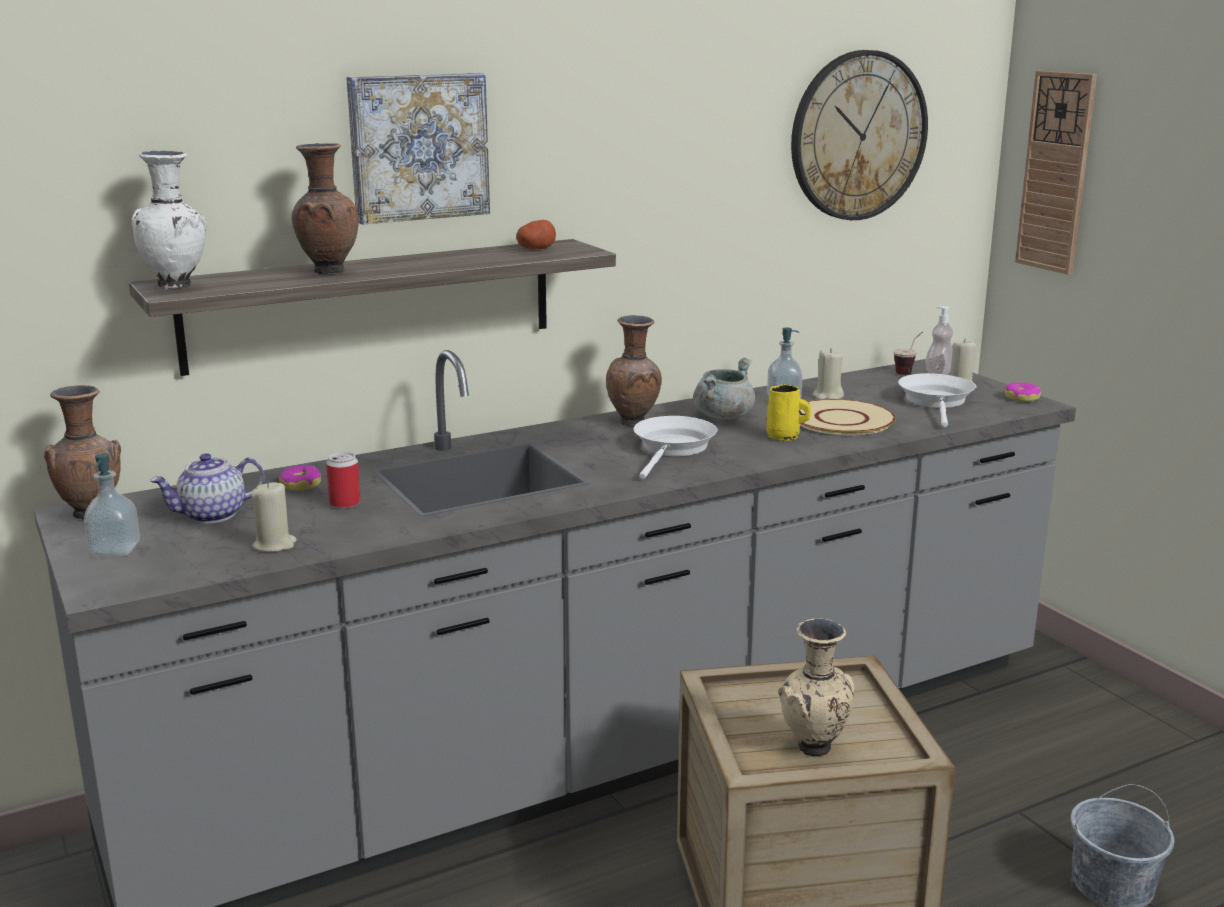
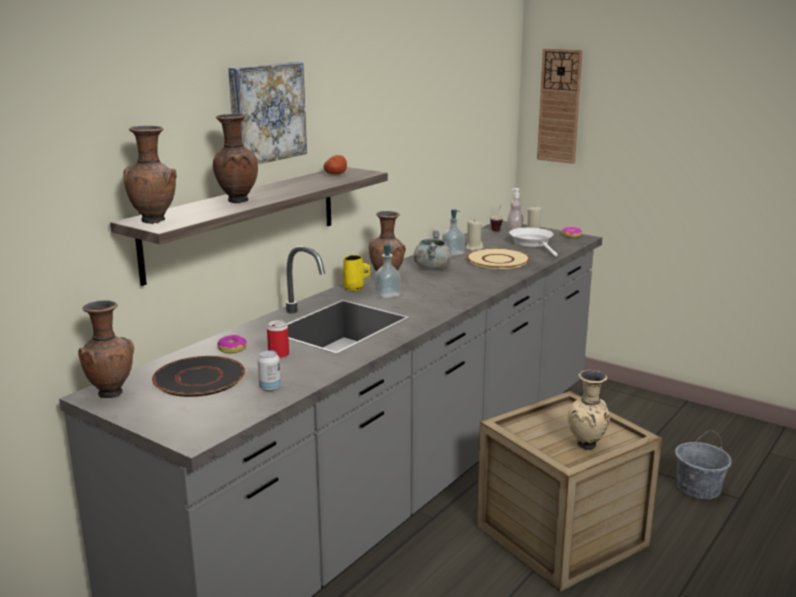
camera: 25 degrees left, 0 degrees up
(115, 550) = (164, 412): soap dispenser -> soap dispenser (387, 295)
(177, 286) = (155, 221): white vase -> brown vase
(212, 515) = (200, 378): teapot -> black plate
(275, 545) = (270, 388): beige candle -> can
(673, 449) = (430, 290): white frying pan -> none
(785, 437) = (481, 274): yellow mug -> yellow mug (355, 288)
(858, 136) = (464, 91): wall clock -> none

